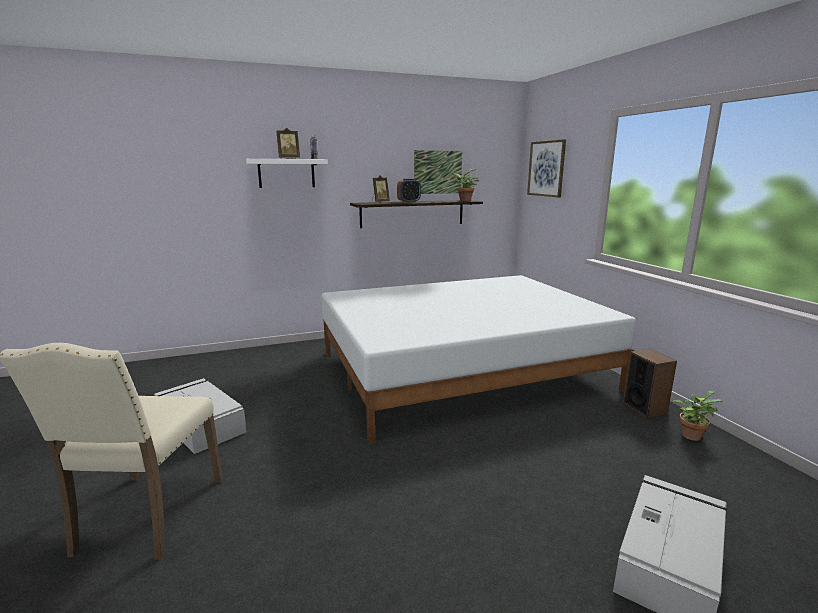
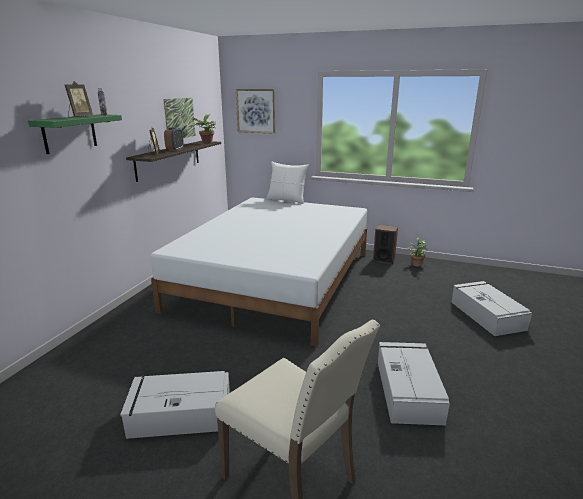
camera: 50 degrees left, 5 degrees up
(286, 173) = (70, 133): white shelf -> green shelf
(354, 541) = (408, 390): none -> grey storage box
(550, 285) = (287, 200): none -> white pillow

